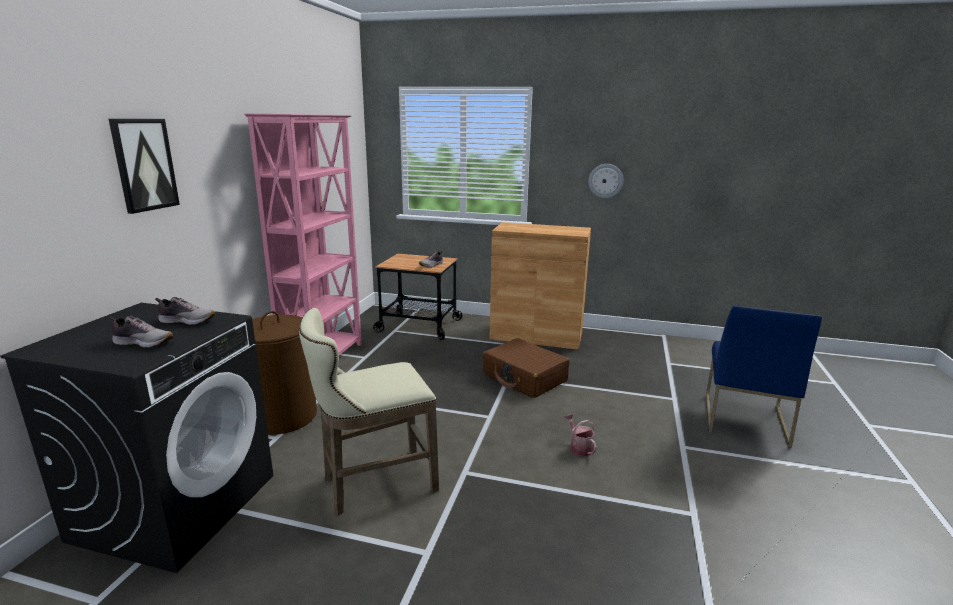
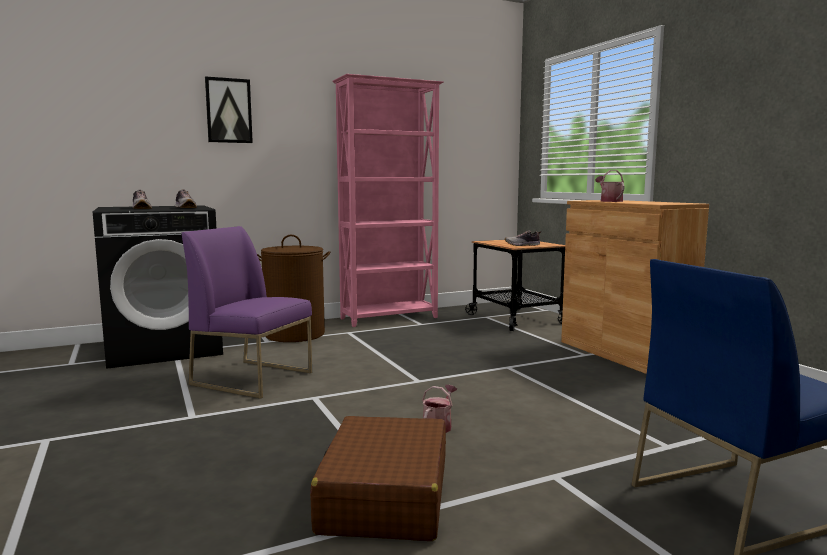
camera: 50 degrees right, 10 degrees down
(373, 483) = (253, 378): beige stool -> purple chair
(524, 378) = (521, 372): brown suitcase -> brown suitcase (384, 497)
(526, 229) = (609, 201): none -> watering can
(605, 181) = (748, 136): wall clock -> none

